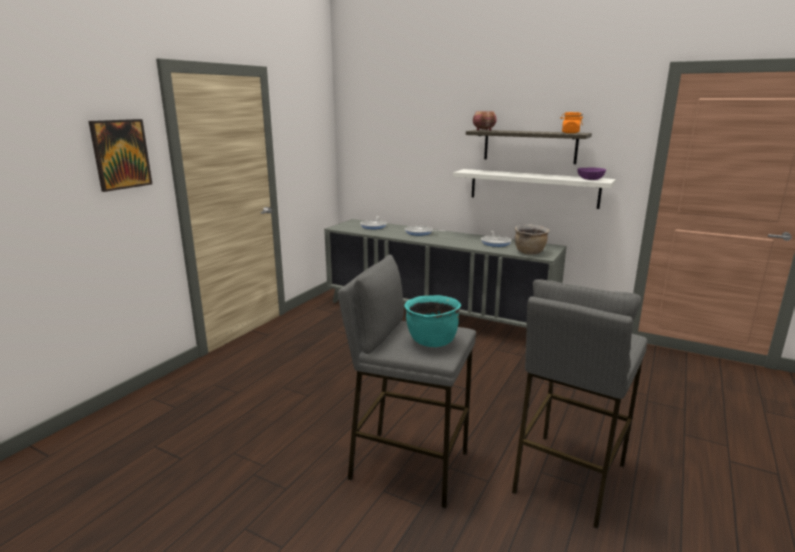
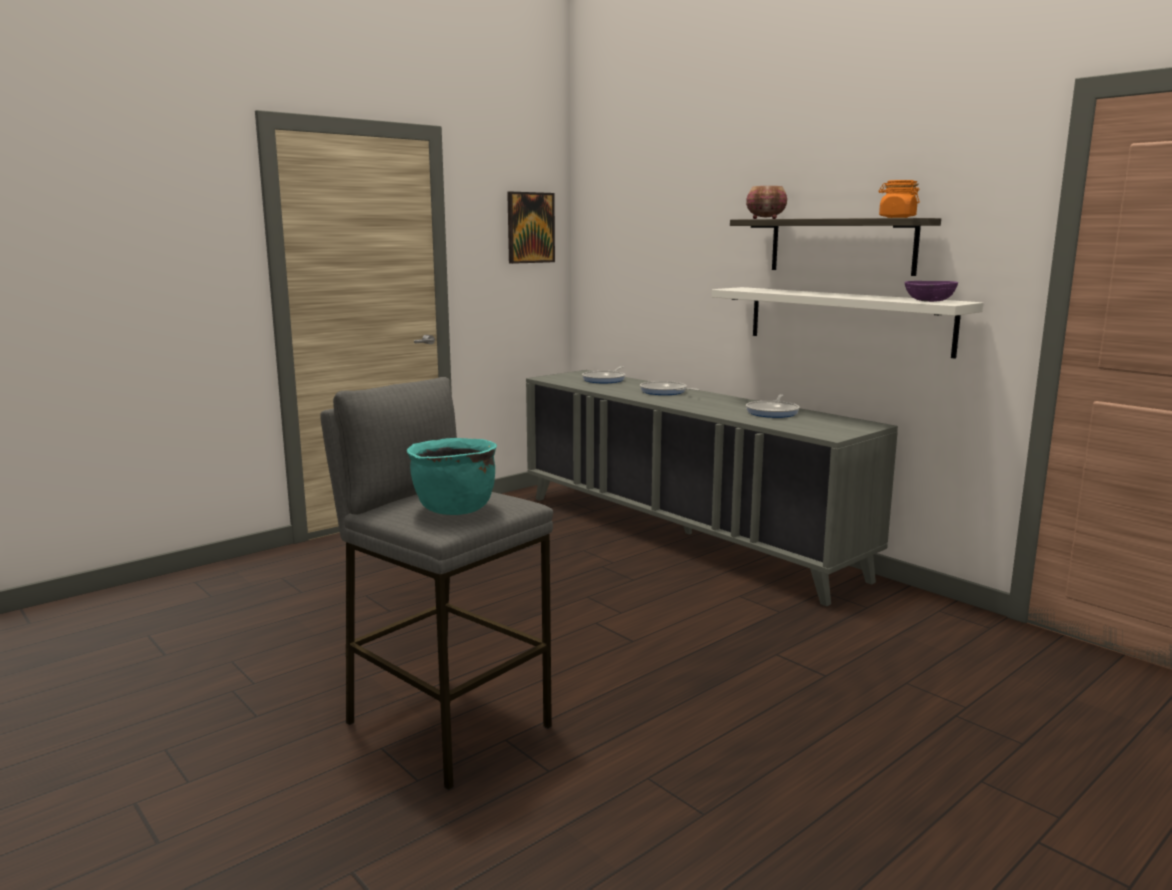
camera: 20 degrees right, 5 degrees down
(121, 154) = (188, 236): picture -> picture (530, 227)
(530, 252) = (812, 429): brown cooking pot -> none
(567, 477) = (686, 796): grey stool -> none

